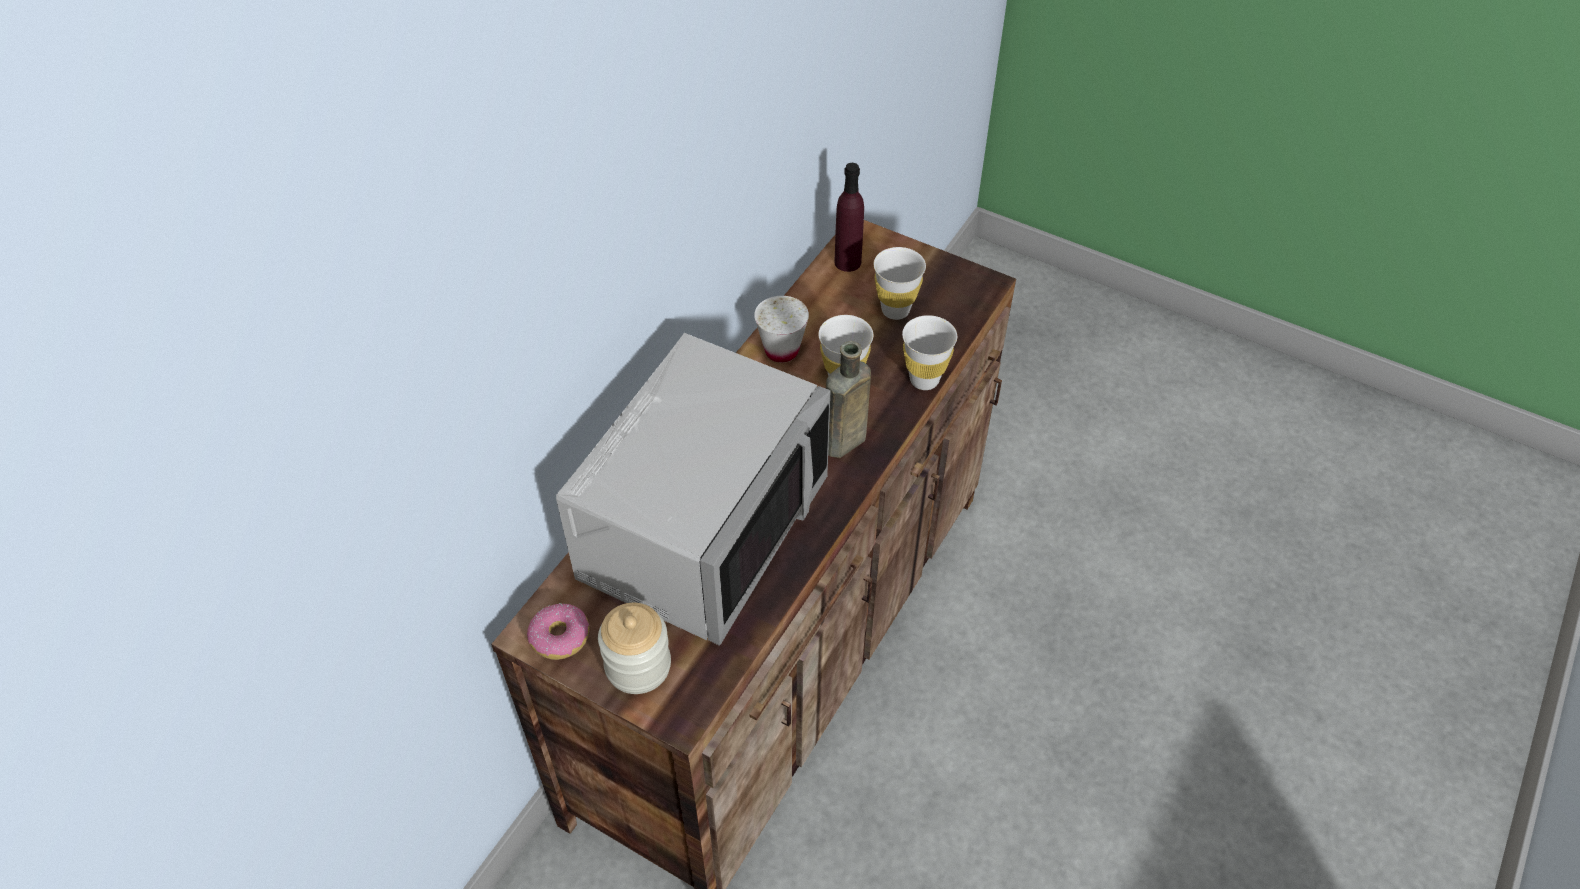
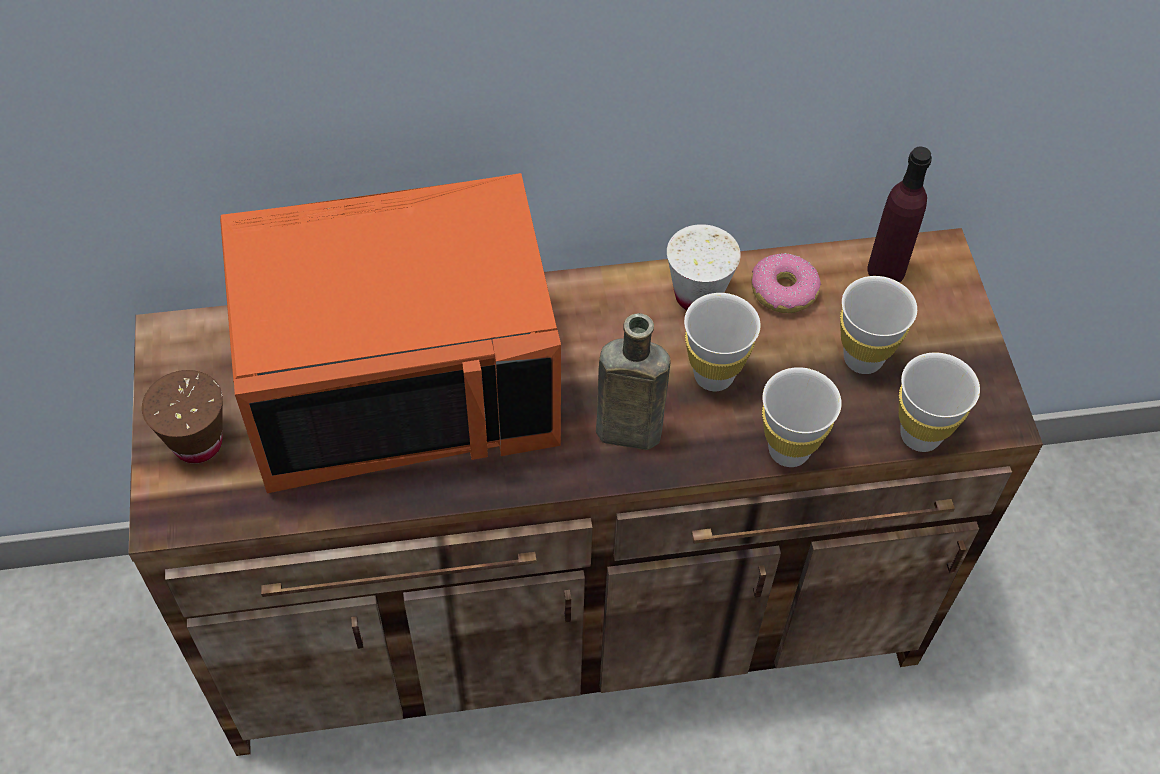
camera: 50 degrees right, 5 degrees up
(560, 637) = (183, 360): donut -> donut (784, 291)
(638, 666) = (198, 443): jar -> brown cup
(701, 527) = (403, 383): grey microwave -> orange microwave
(966, 320) = (920, 435): none -> white cup

